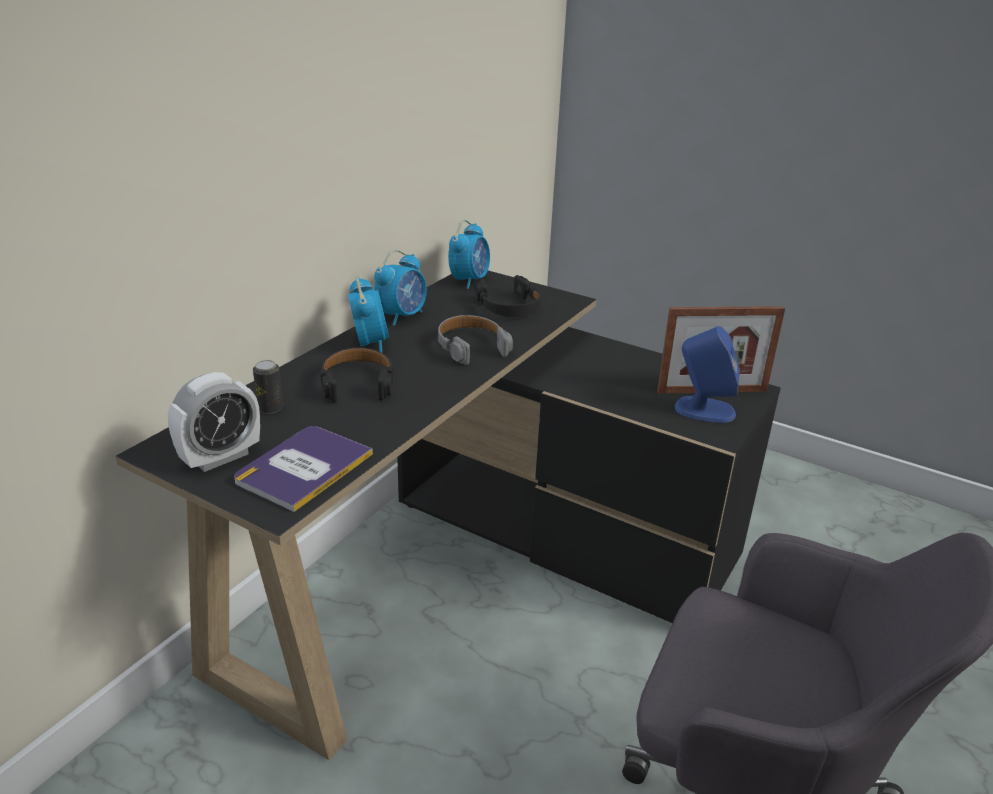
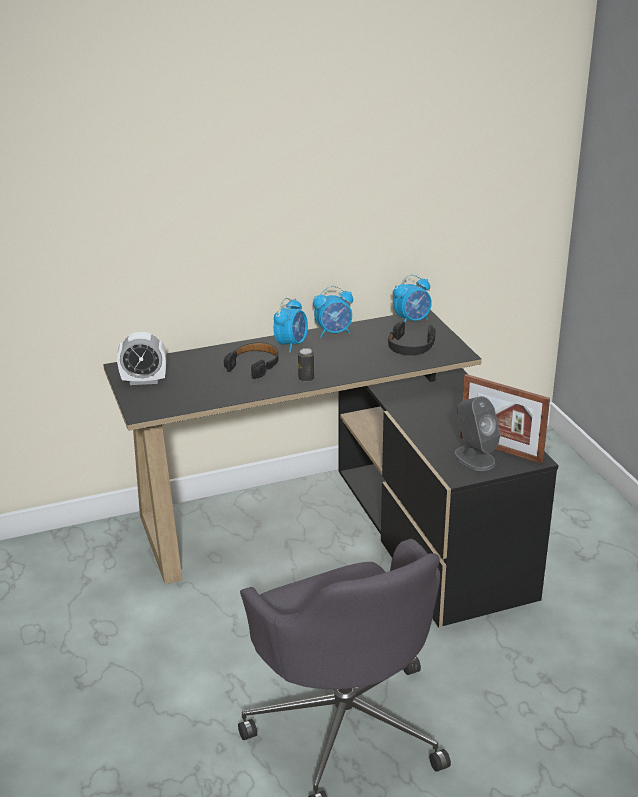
camera: 40 degrees right, 0 degrees up
(270, 408) = (194, 364): can -> can (306, 378)
(303, 468) = (173, 399): book -> none
(471, 346) = (347, 364): grey headphones -> none
(704, 410) = (474, 458): blue speaker -> grey speaker

